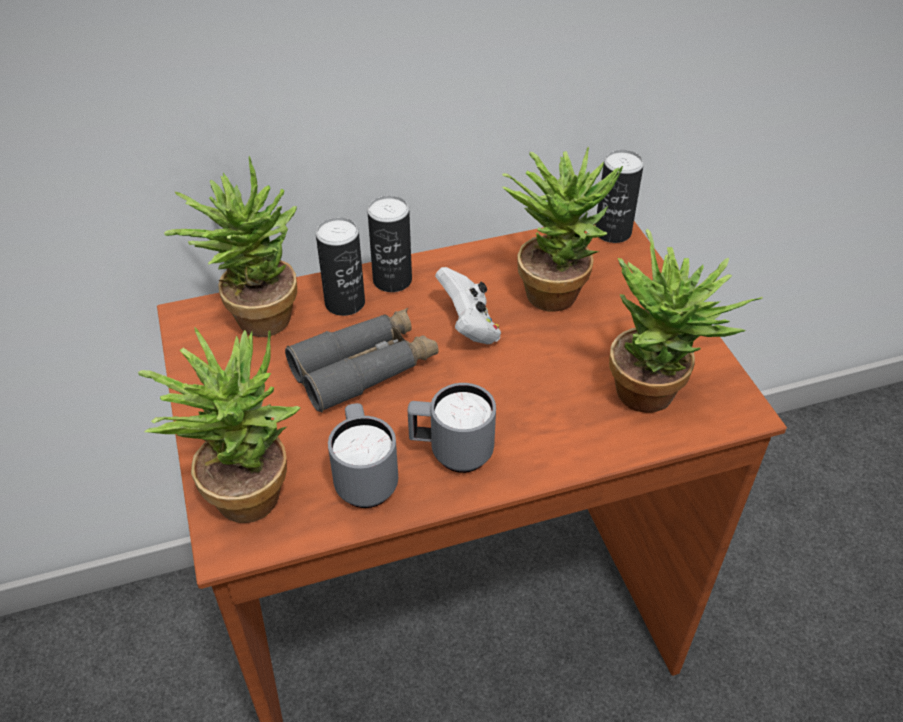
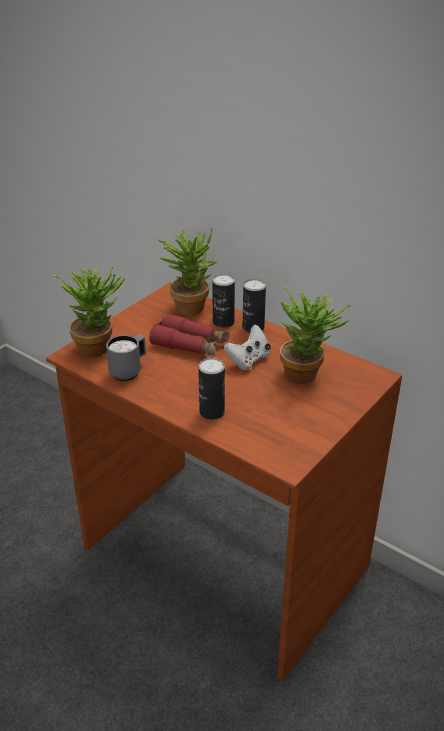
camera: 55 degrees right, 10 degrees down
(365, 368) = (190, 344): grey binoculars -> red binoculars
(451, 453) = (166, 387): grey mug -> none
(612, 232) = (375, 376): can -> can (212, 412)
(657, 394) = (268, 433): potted plant -> none

